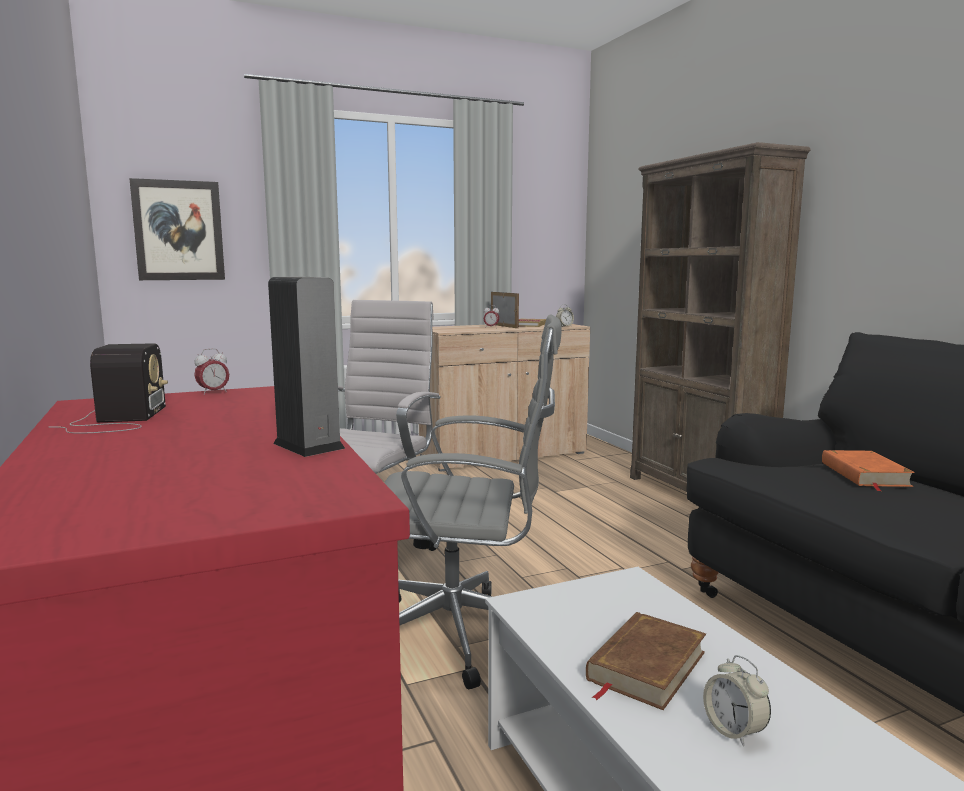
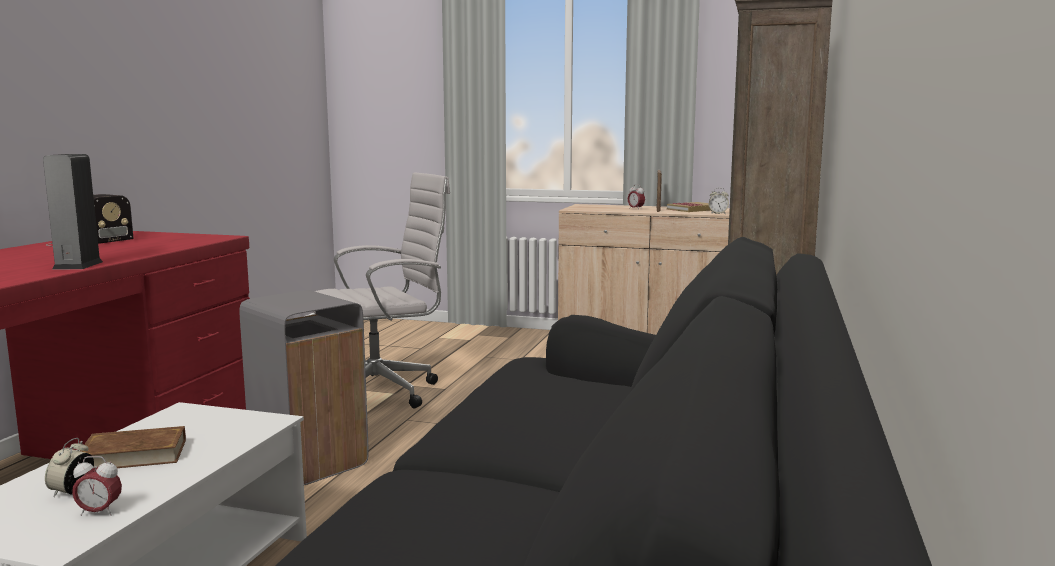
camera: 40 degrees right, 0 degrees up
(178, 230) = (383, 108): picture -> none
(213, 393) = (189, 235): alarm clock -> alarm clock (99, 512)
(463, 635) = (308, 463): grey office chair -> grey trash can
(864, 474) = (561, 392): orange book -> none

